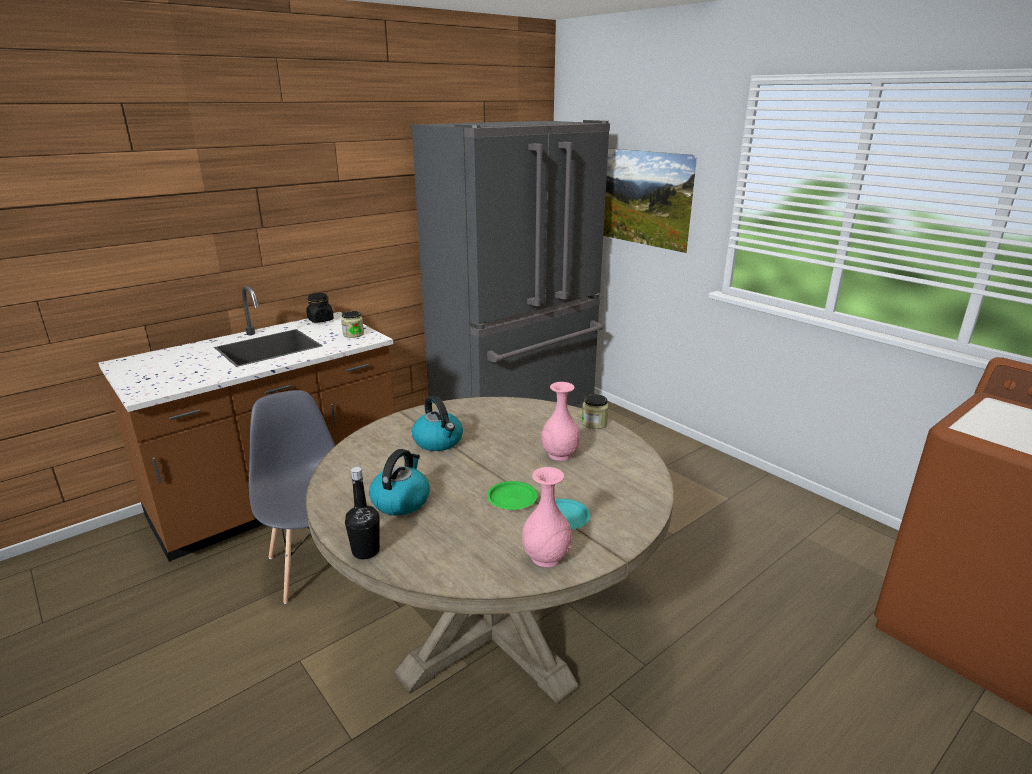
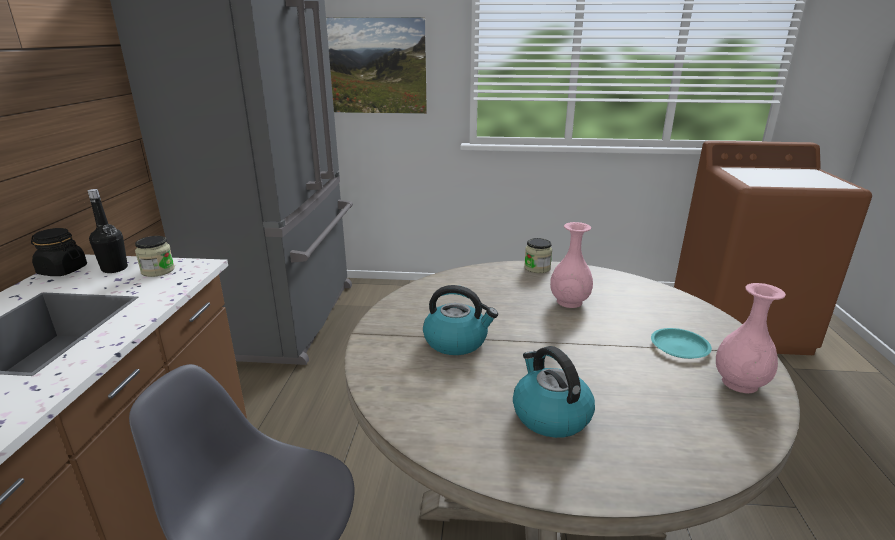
camera: 45 degrees left, 0 degrees up
(366, 551) = (636, 487): black bottle -> black bottle (114, 269)
(512, 499) = (620, 354): green plate -> none

